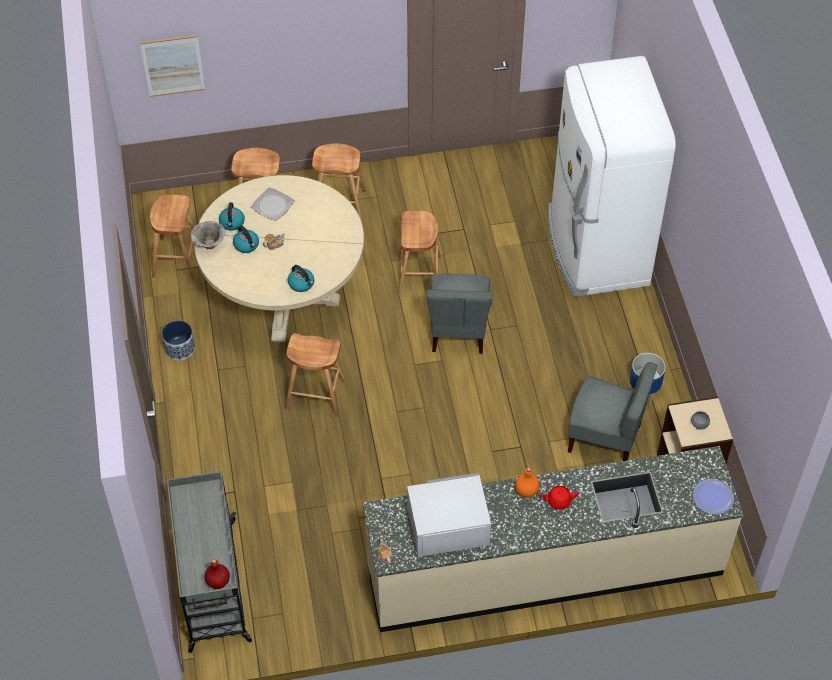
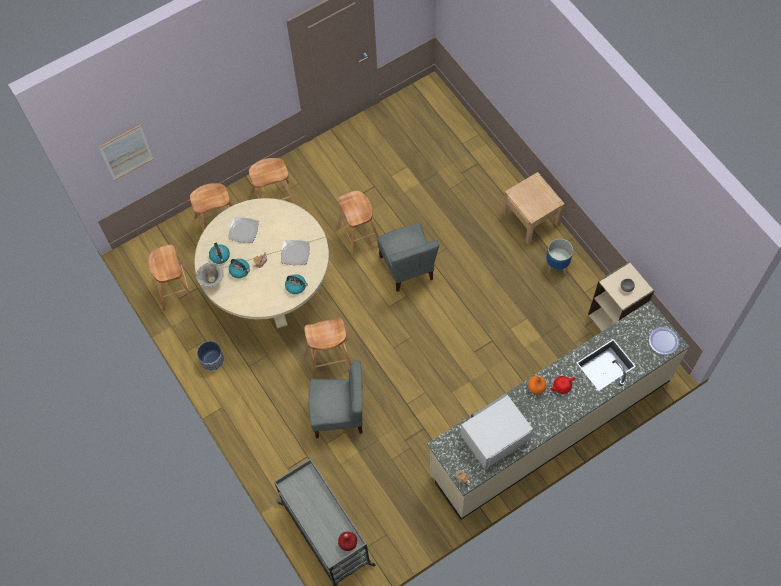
camera: 20 degrees left, 10 degrees up
(319, 249) = (295, 253): none -> plate
(596, 248) = (474, 166): white fridge -> none
(605, 437) = (546, 310): grey chair -> grey chair (339, 415)
(637, 328) = (531, 218): none -> beige nightstand

